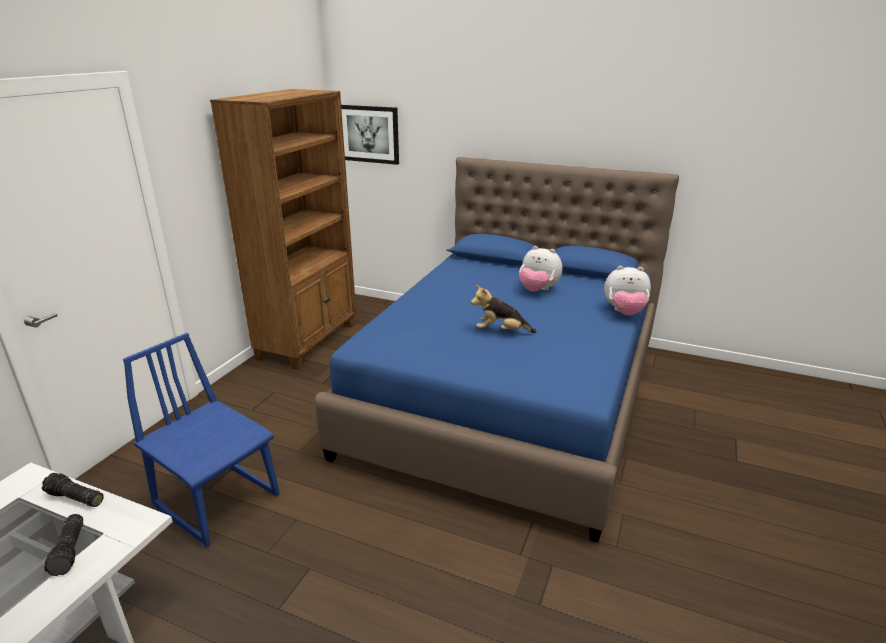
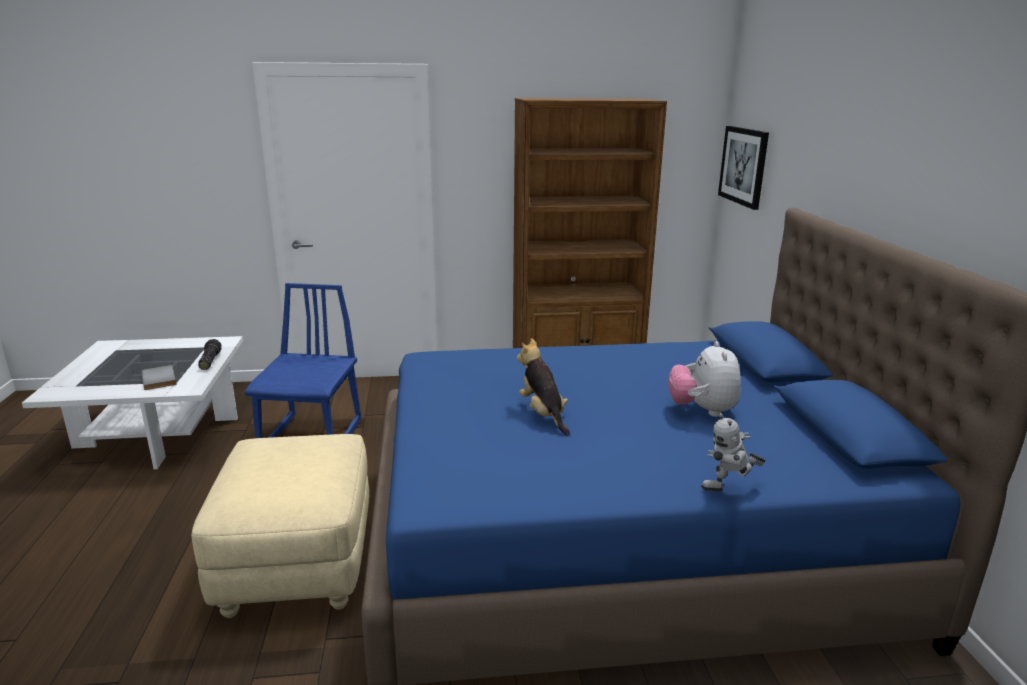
camera: 60 degrees right, 5 degrees down
(70, 550) = (157, 379): flashlight -> grey book
(419, 552) = (298, 564): none -> beige ottoman
(624, 312) = (729, 490): plush toy -> toy robot

